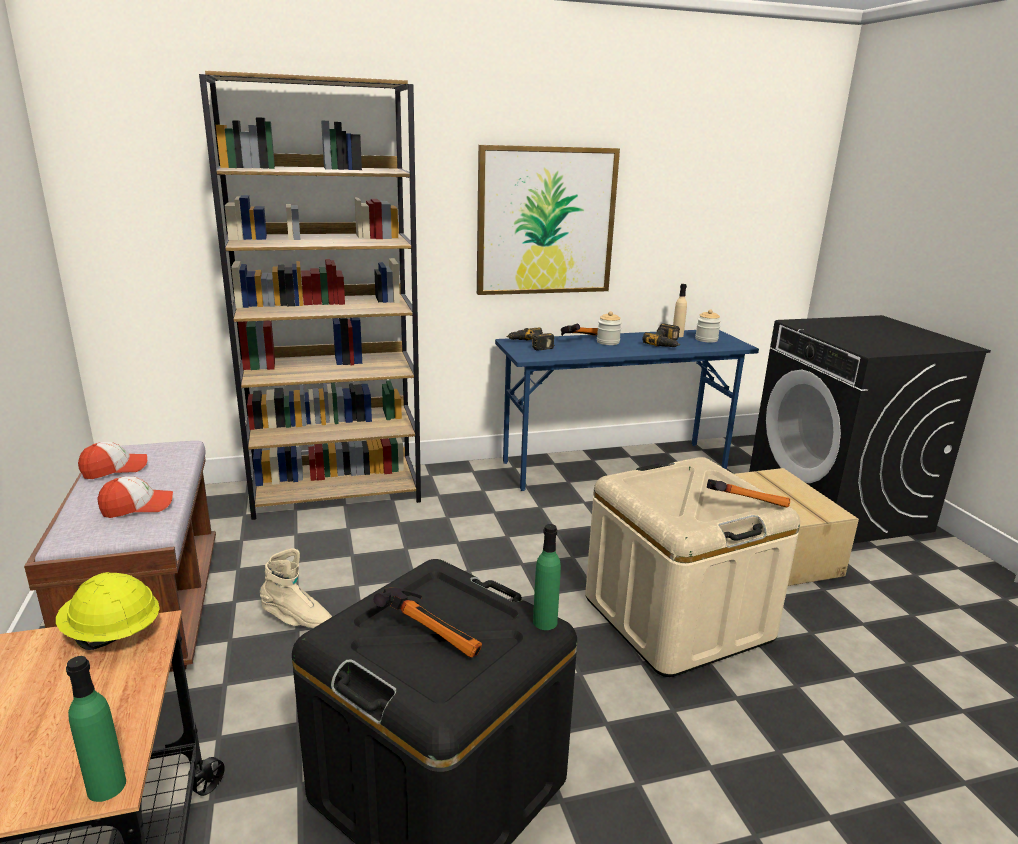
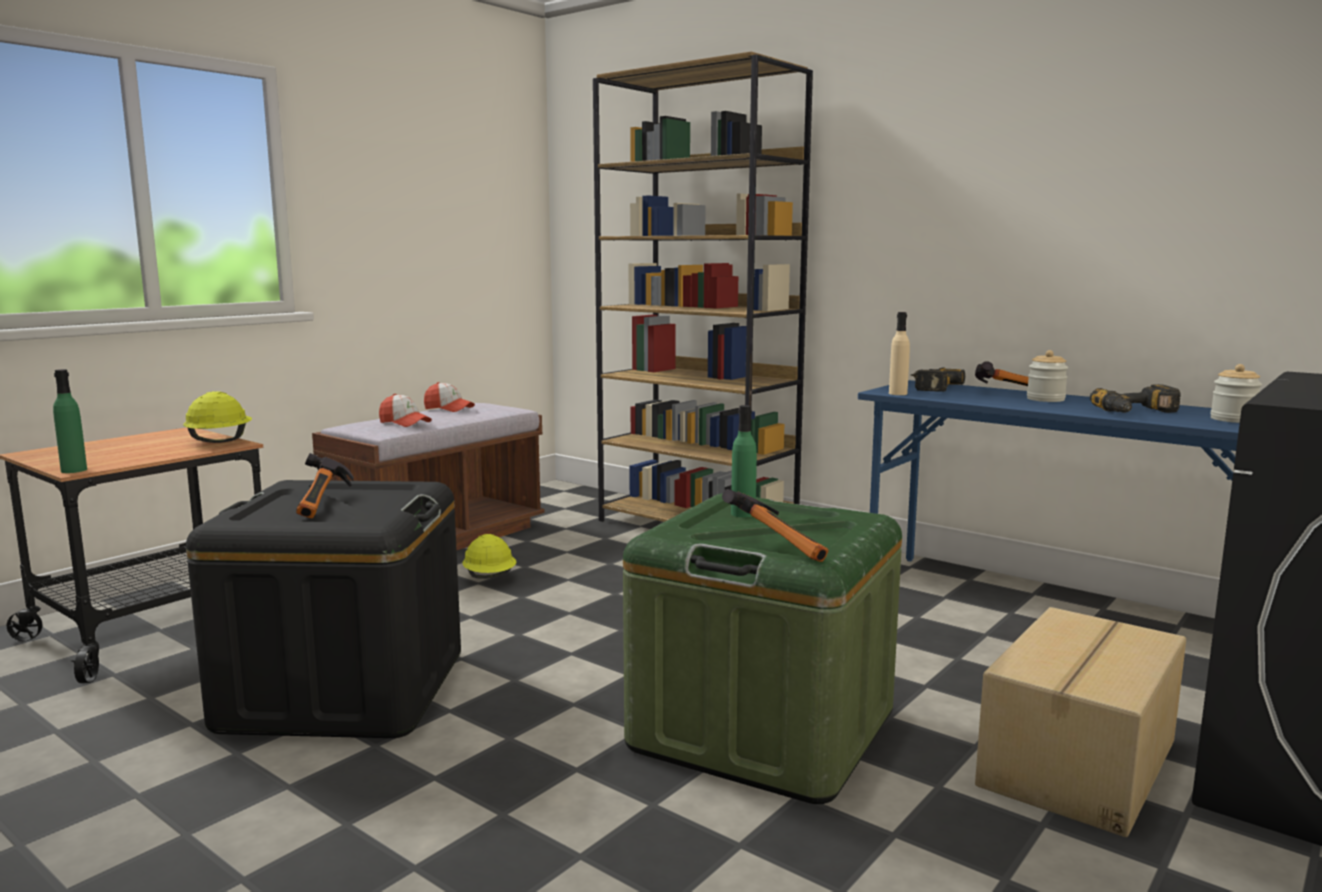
camera: 55 degrees right, 10 degrees down
(297, 620) = (490, 578): beige boot -> yellow hard hat
(545, 622) = (378, 522): green bottle -> green bottle (743, 514)
(546, 221) = (990, 221): picture -> none
(677, 335) = (1196, 411): beige bottle -> beige bottle (898, 393)
(677, 618) = (762, 730): beige storage box -> green storage box

